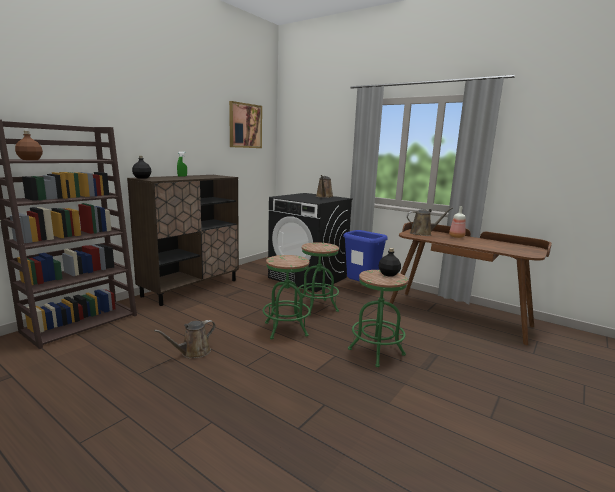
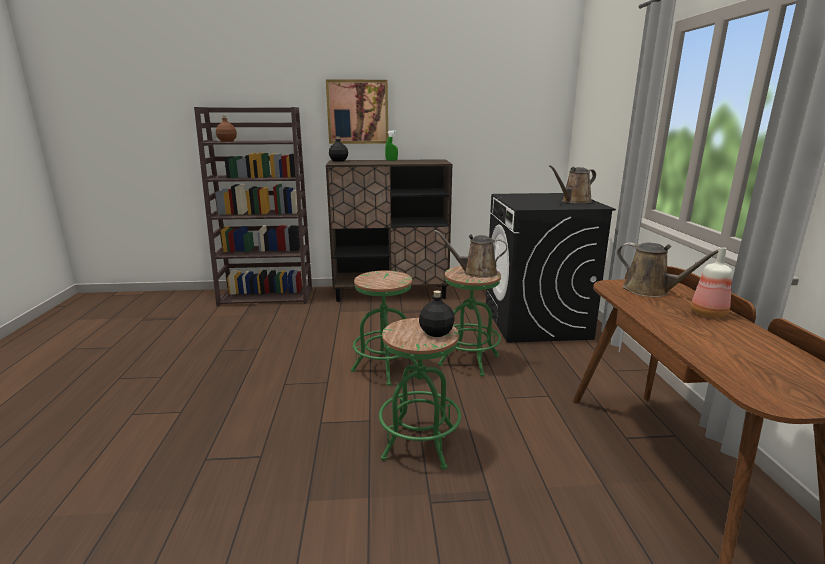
camera: 50 degrees right, 5 degrees up
(193, 352) = (277, 352): brown watering can -> brown watering can (476, 273)
(245, 125) = (508, 91): picture -> picture (358, 112)
(361, 288) = (585, 361): blue trash can -> none

